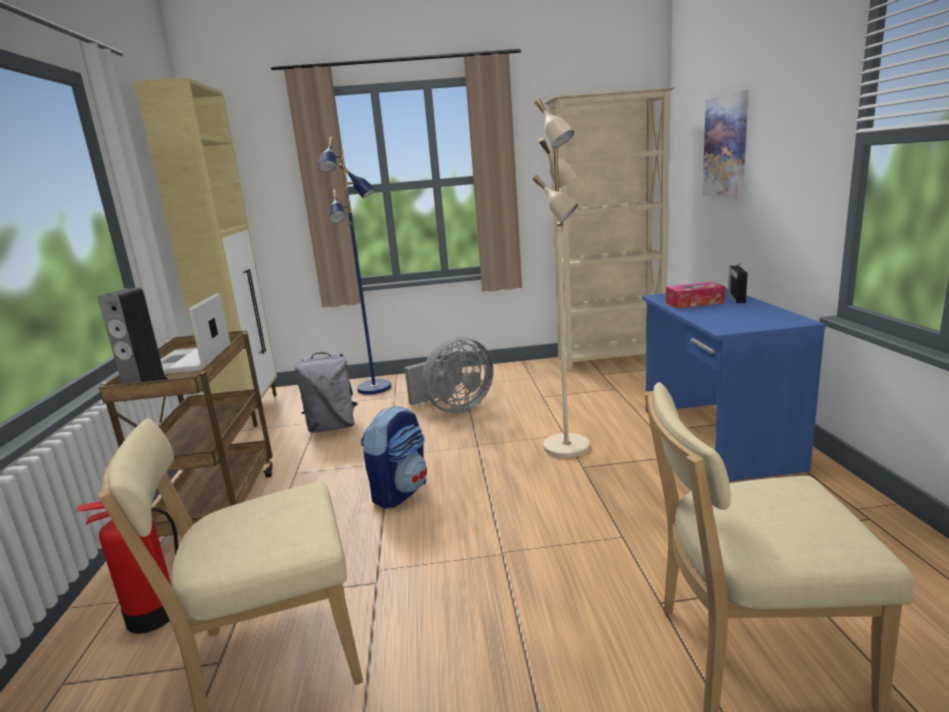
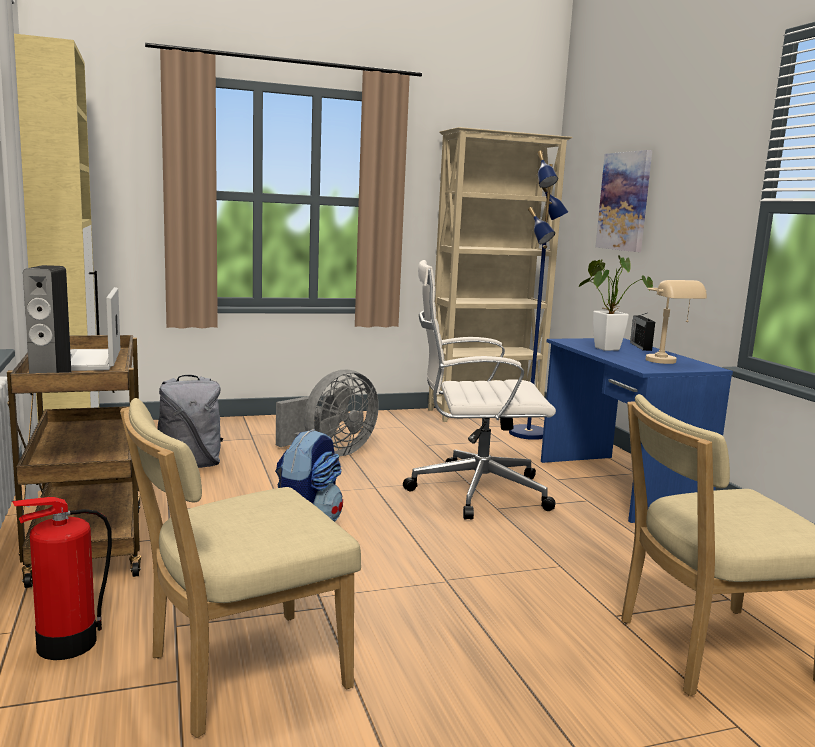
camera: 15 degrees left, 5 degrees down
(375, 388) = (223, 429): blue floor lamp -> blue floor lamp (529, 434)
(568, 447) = (474, 491): beige floor lamp -> white office chair
(694, 303) = (604, 348): tissue box -> potted plant
(754, 318) = (668, 363): none -> beige table lamp

